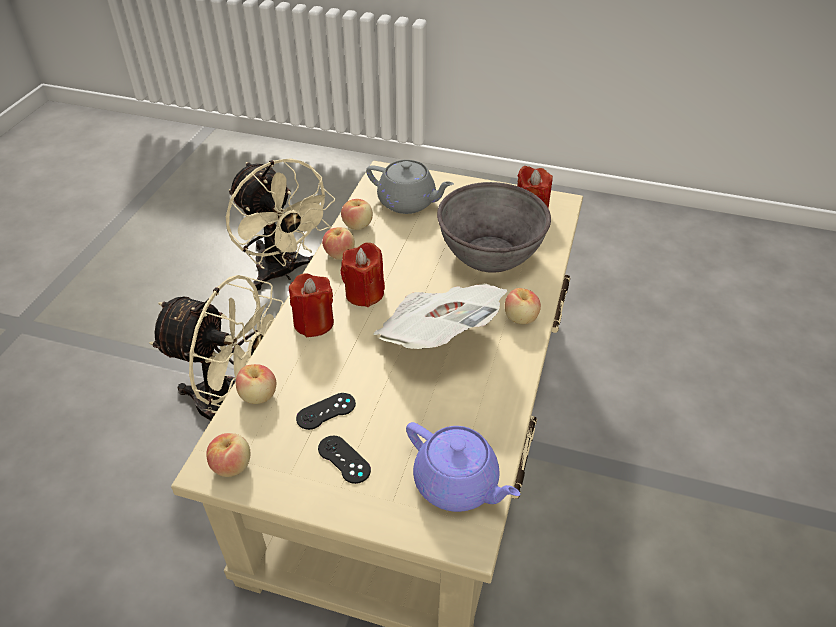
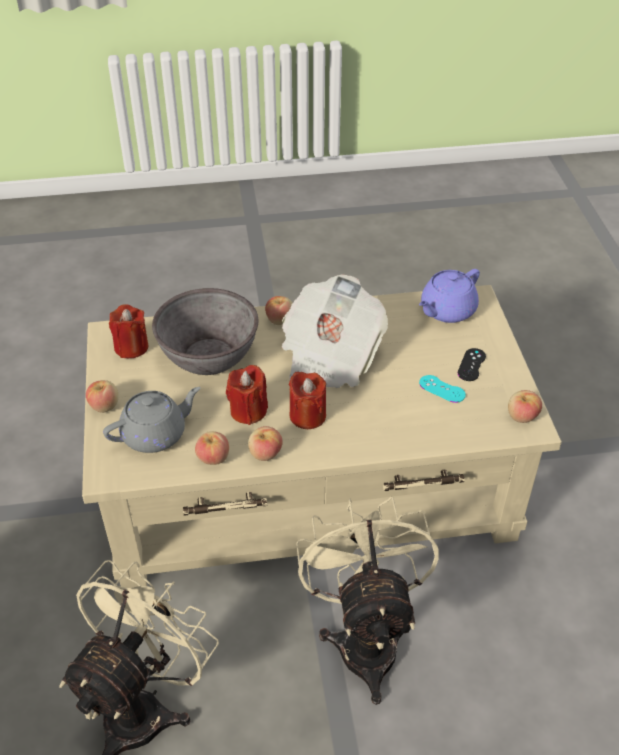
camera: 115 degrees left, 0 degrees up
(258, 396) = (457, 431): apple -> apple (104, 406)
(314, 323) = (363, 433): red candle -> red candle (248, 411)
(326, 411) = (442, 389): black game controller -> turquoise game controller
(408, 202) = (155, 434): grey teapot -> grey teapot turned 60 degrees clockwise
(457, 484) = (447, 311): purple teapot -> purple teapot turned 150 degrees counterclockwise

